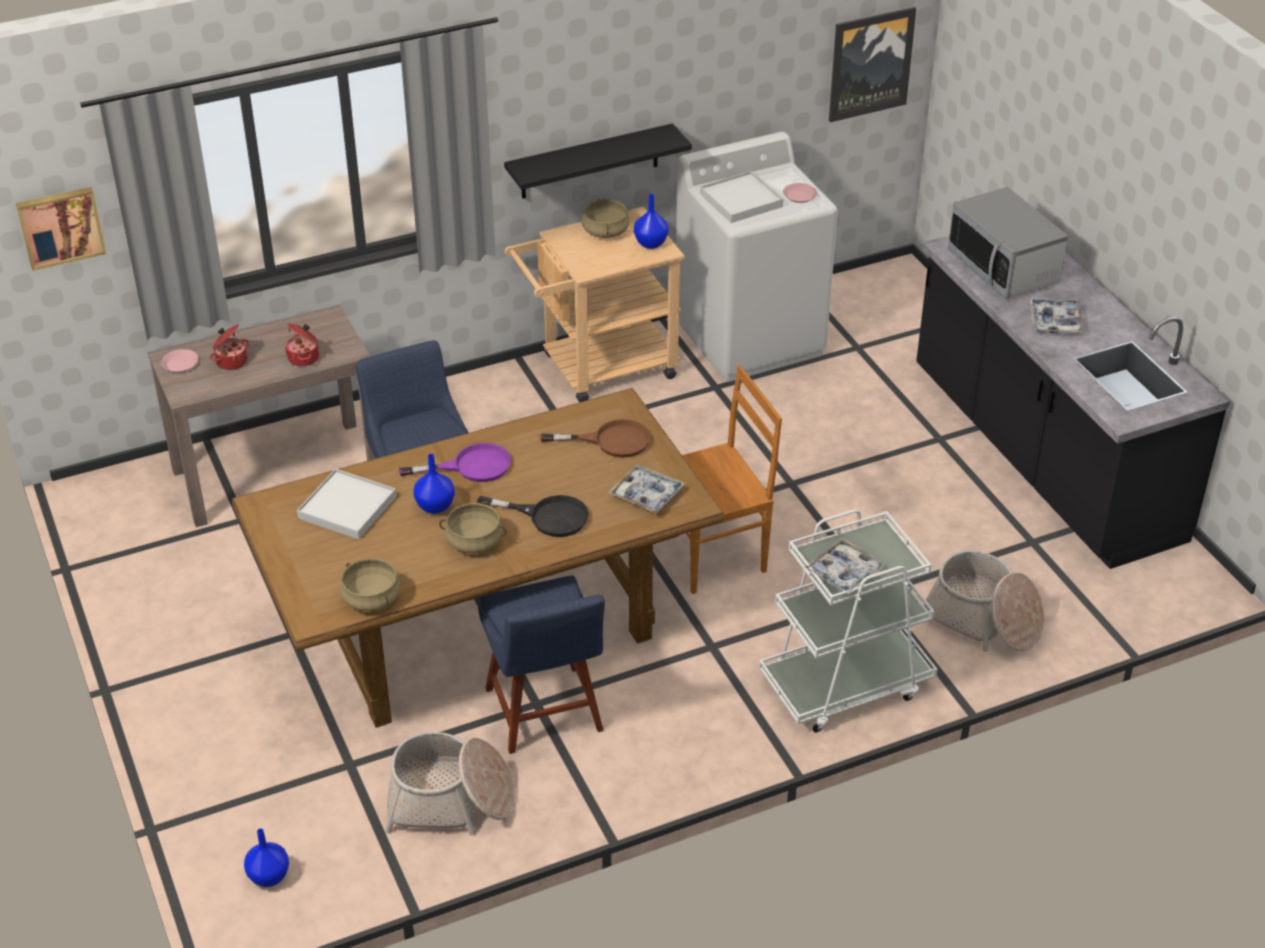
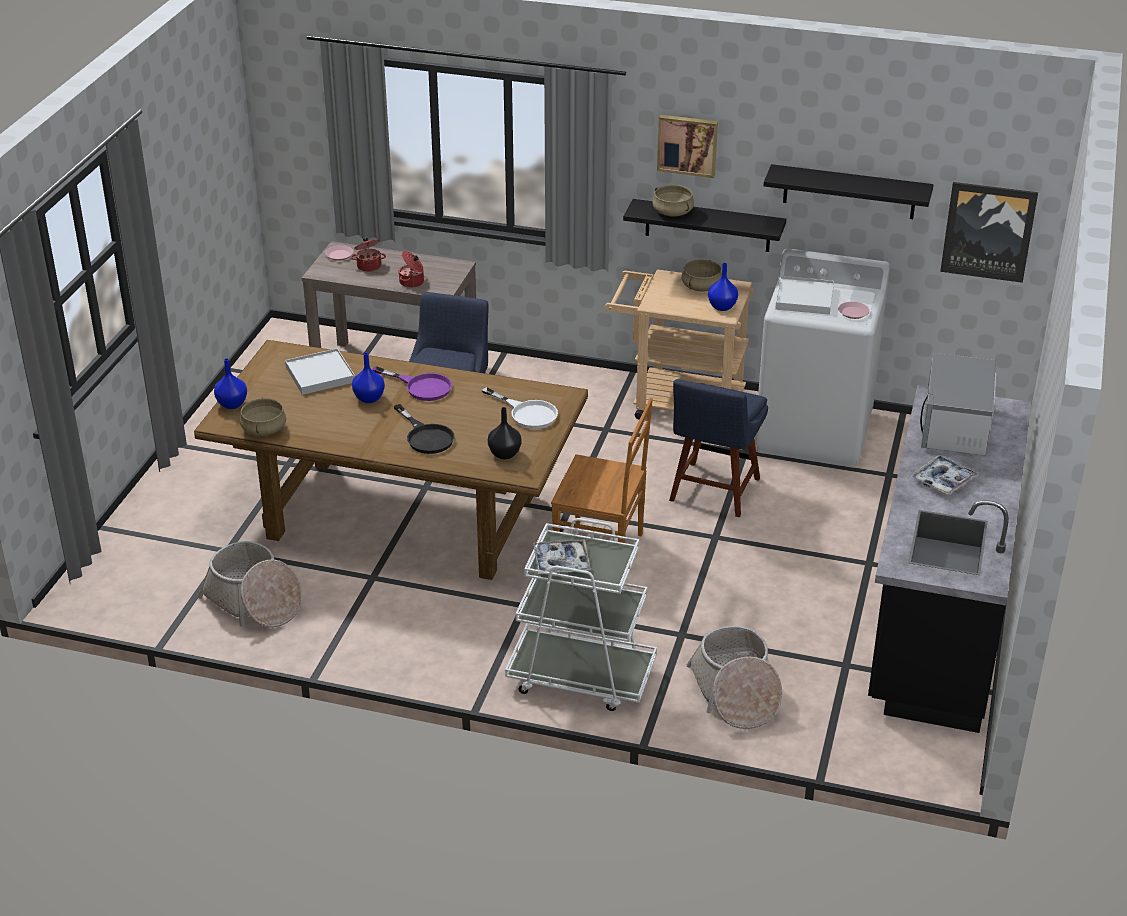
camera: 40 degrees right, 5 degrees down
(60, 226) = (294, 126): picture -> picture (687, 144)
(268, 876) = (112, 583): blue vase -> blue vase (232, 404)
(474, 542) = (363, 428): beige cooking pot -> beige cooking pot (672, 212)
(545, 714) = (369, 586): blue chair -> blue chair (713, 492)
(611, 441) = (527, 413): brown frying pan -> white frying pan
(646, 494) = (504, 454): tray -> black vase
(735, 71) = (849, 192): none -> black shelf

